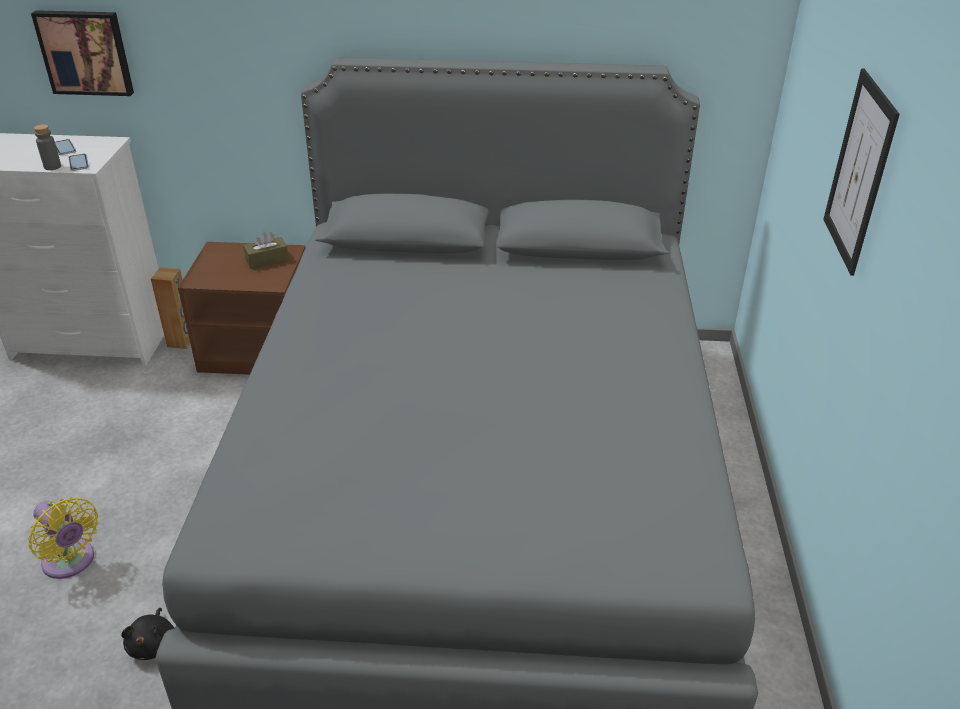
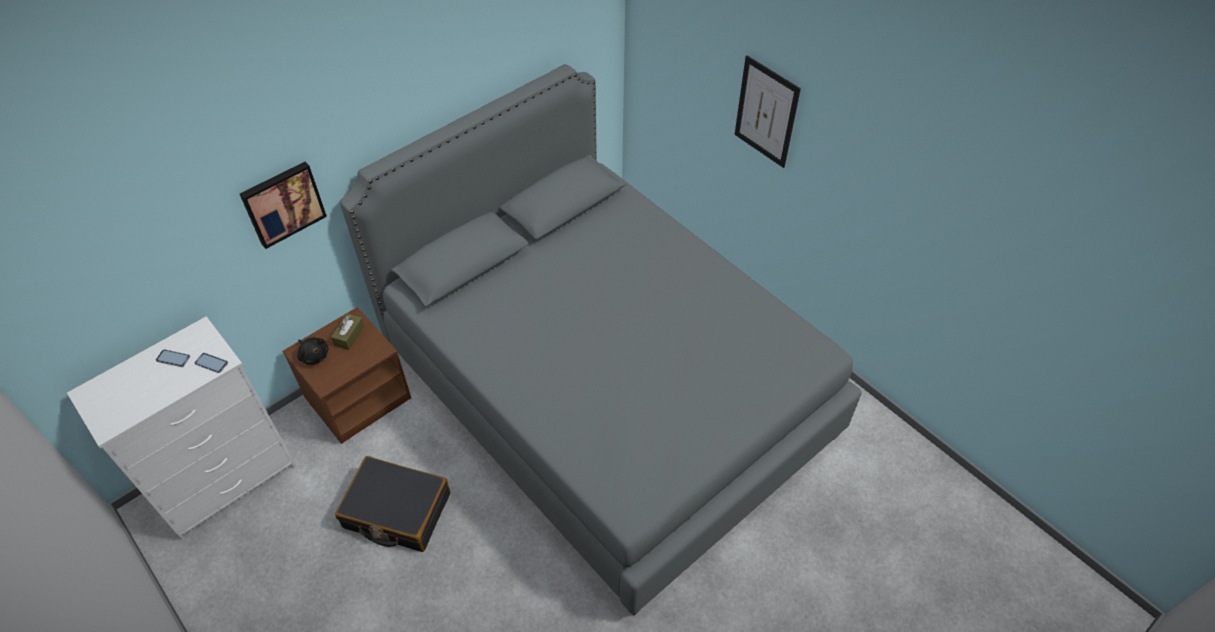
camera: 45 degrees left, 15 degrees up
(52, 167) = (197, 379): grey bottle -> none
(71, 562) = (443, 607): yellow fan -> none
(85, 52) = (149, 275): picture -> picture (282, 203)
(153, 644) = (550, 599): black plush toy -> black plush toy (314, 355)
(157, 454) = (397, 511): none -> black suitcase
(181, 341) = (295, 432): brown speaker -> none

